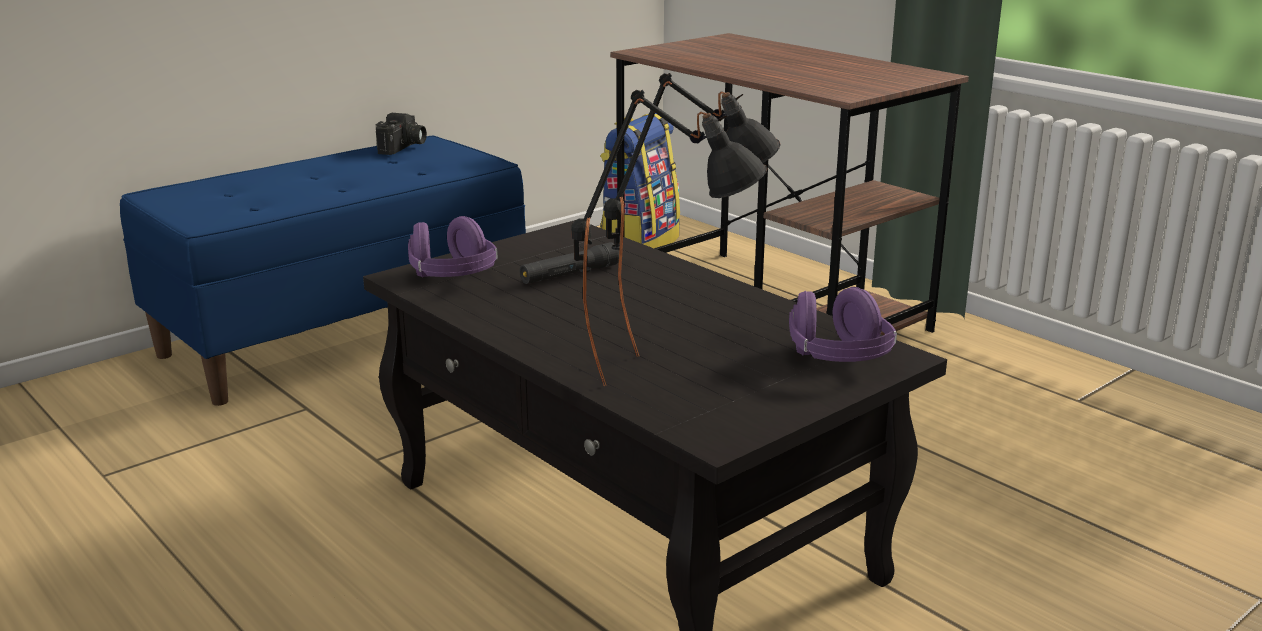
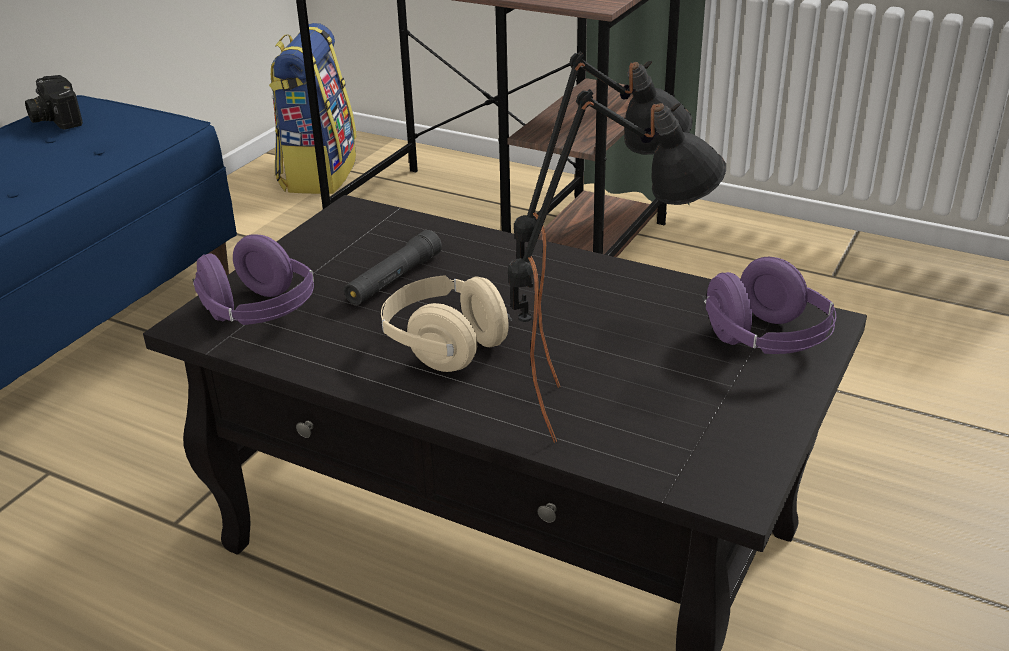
camera: 20 degrees left, 10 degrees up
(403, 147) = (54, 118): camera -> camera turned 150 degrees clockwise
(572, 318) = (445, 345): none -> beige headphones

